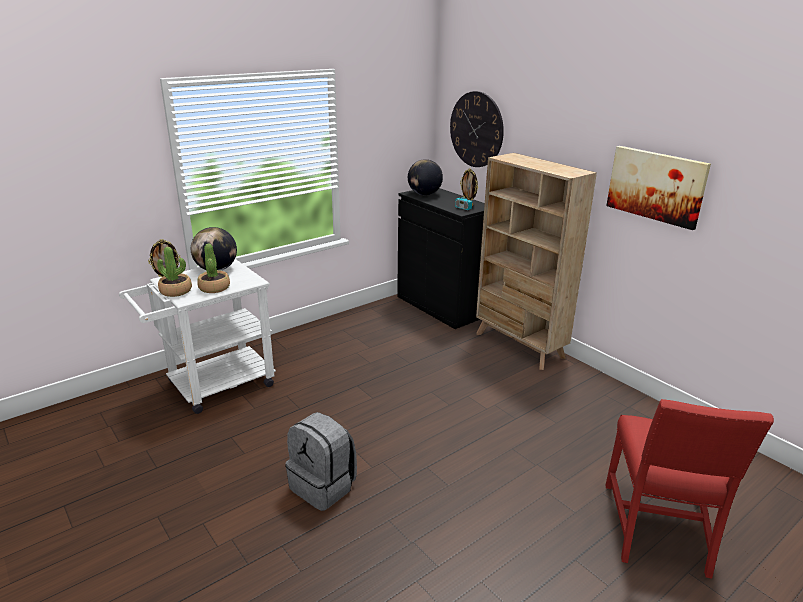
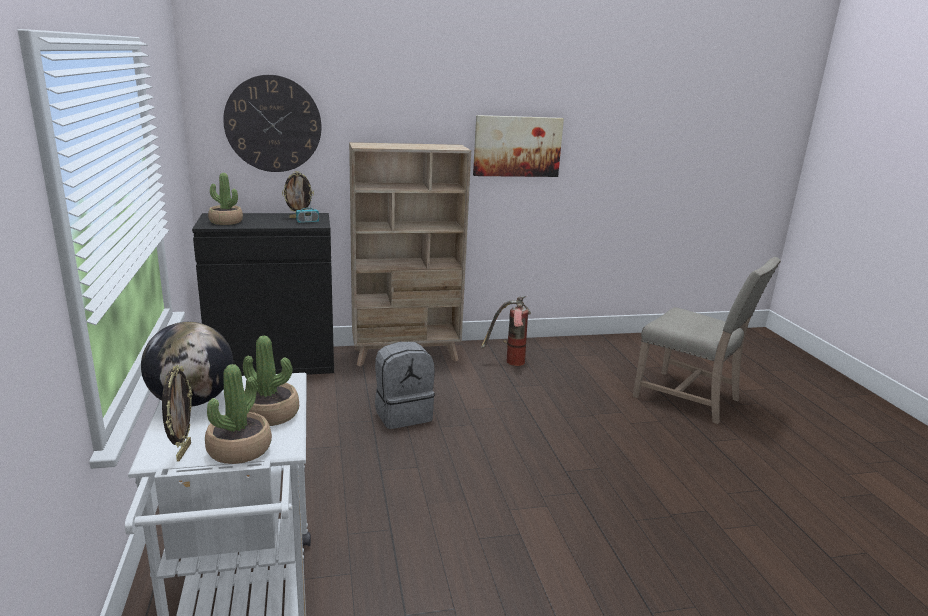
camera: 65 degrees left, 5 degrees down
(324, 486) = (562, 551): grey backpack -> grey backpack (403, 414)
(424, 194) = (226, 222): globe -> potted plant
(573, 395) = (509, 363): none -> fire extinguisher
(658, 531) = (690, 398): red chair -> beige chair

